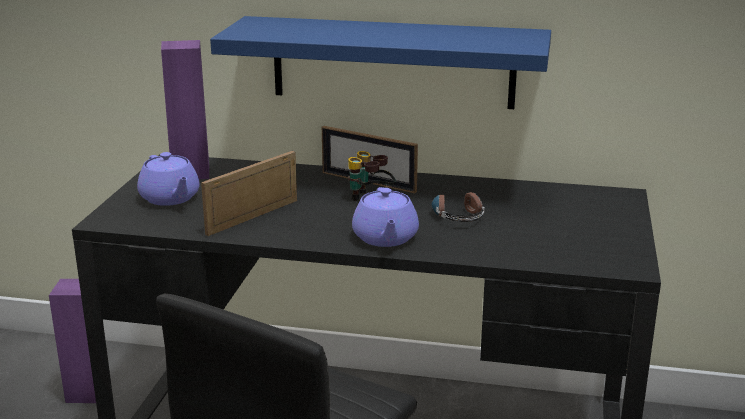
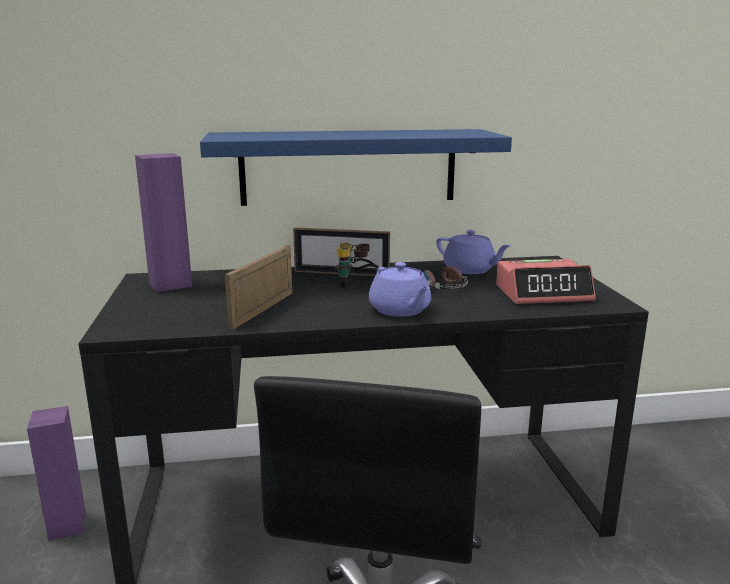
camera: 20 degrees left, 5 degrees down
(170, 198) = (166, 305): purple teapot -> purple teapot (470, 270)
(563, 240) = (543, 293): none -> alarm clock

